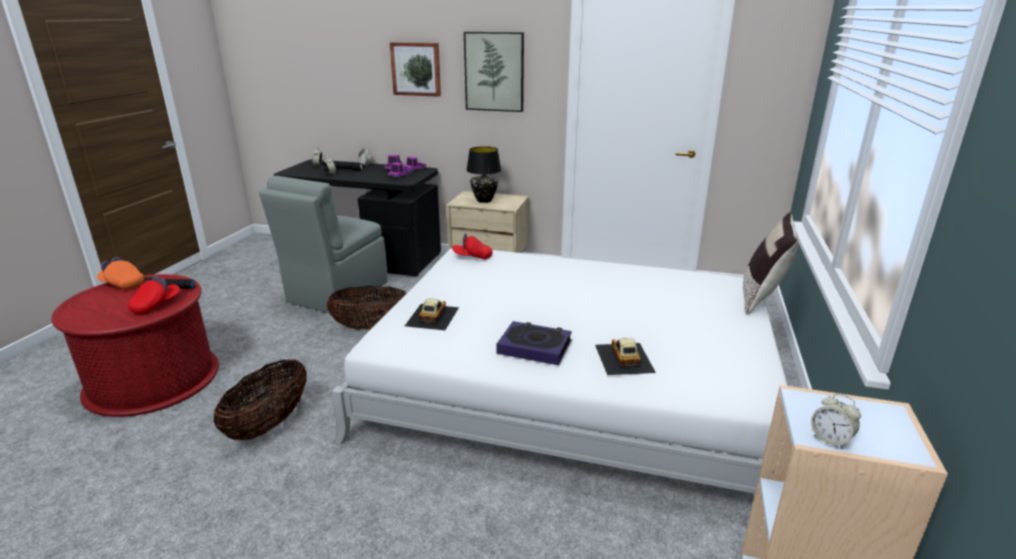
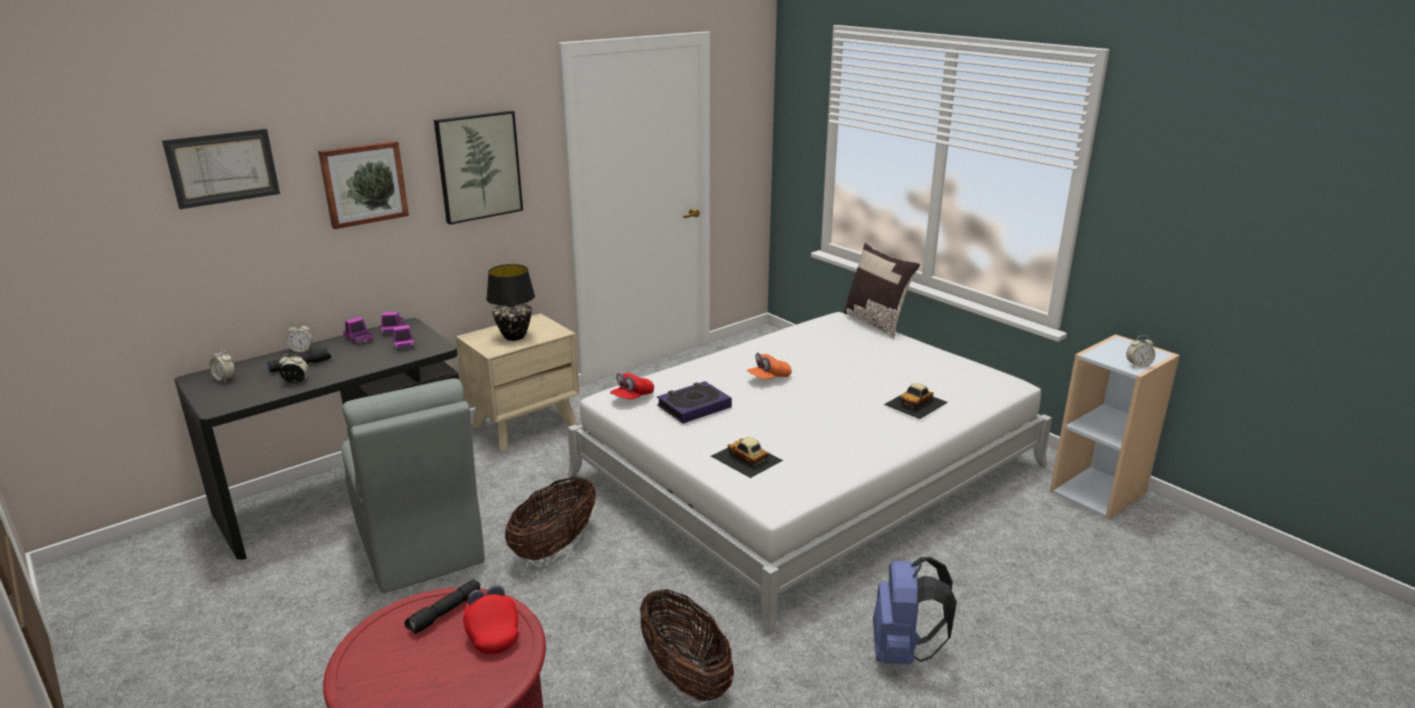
camera: 55 degrees left, 0 degrees up
(122, 284) = (358, 658): orange cap -> orange cap (769, 378)
(342, 44) = (223, 168): none -> picture
(360, 523) = (903, 651): none -> blue backpack
(534, 347) = (859, 431): book -> book (694, 407)
(624, 358) = (916, 403): toy car -> toy car turned 75 degrees counterclockwise

